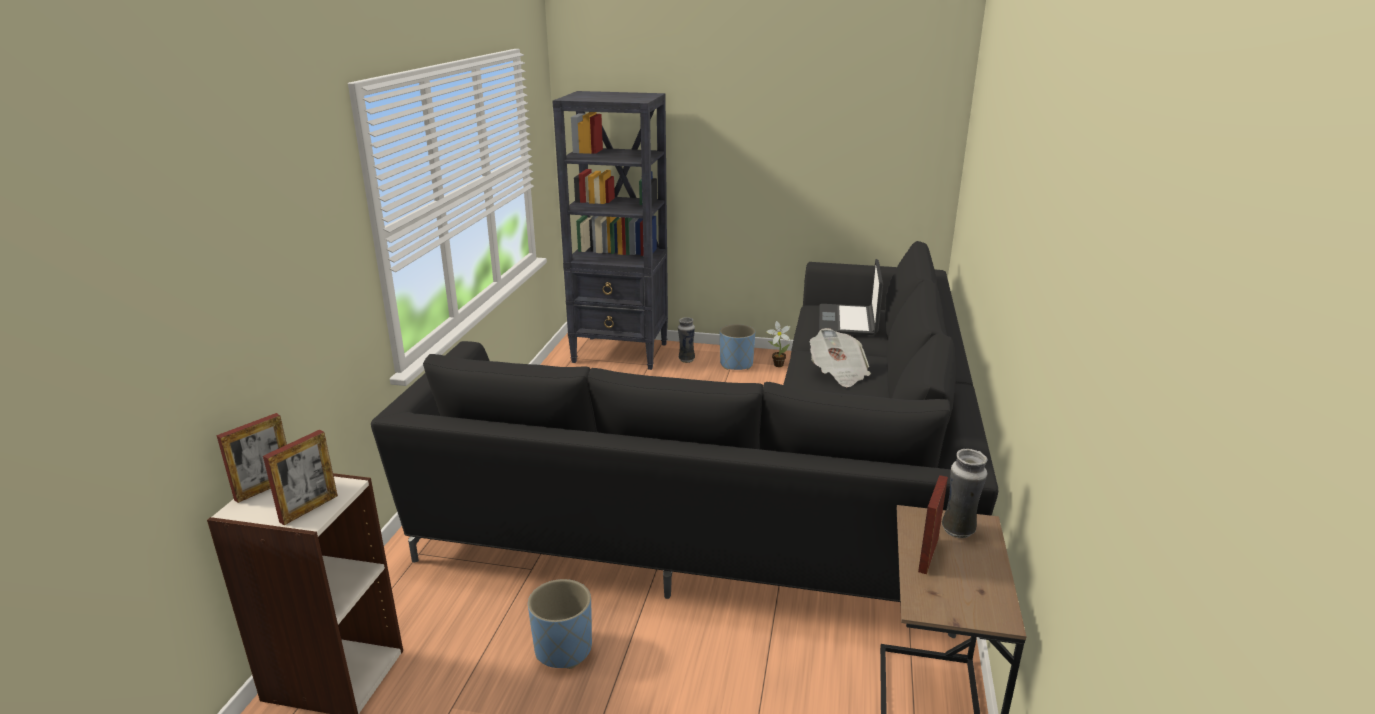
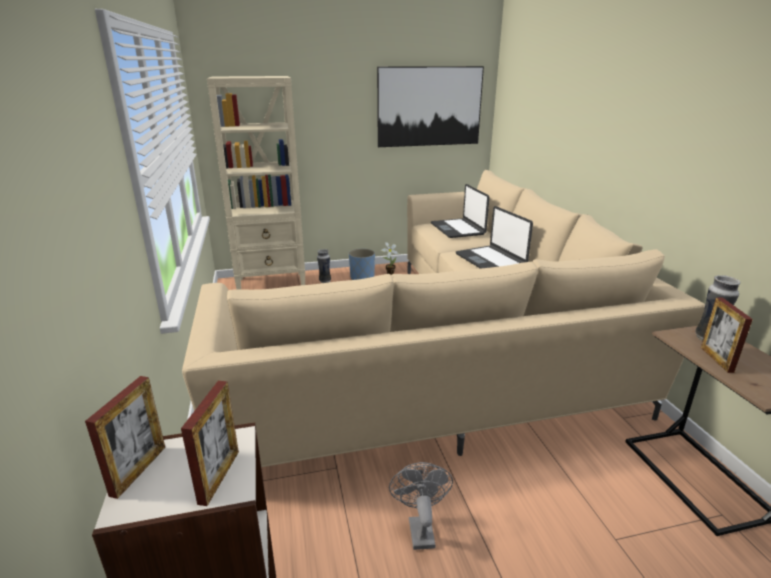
camera: 25 degrees left, 0 degrees up
(563, 649) = (420, 528): blue planter -> grey fan
(621, 353) = (272, 285): black bookcase -> beige bookcase
(765, 493) = (458, 358): black sofa -> beige sofa
(838, 373) = (491, 260): newspaper -> laptop
(860, 141) = (429, 107): none -> picture

